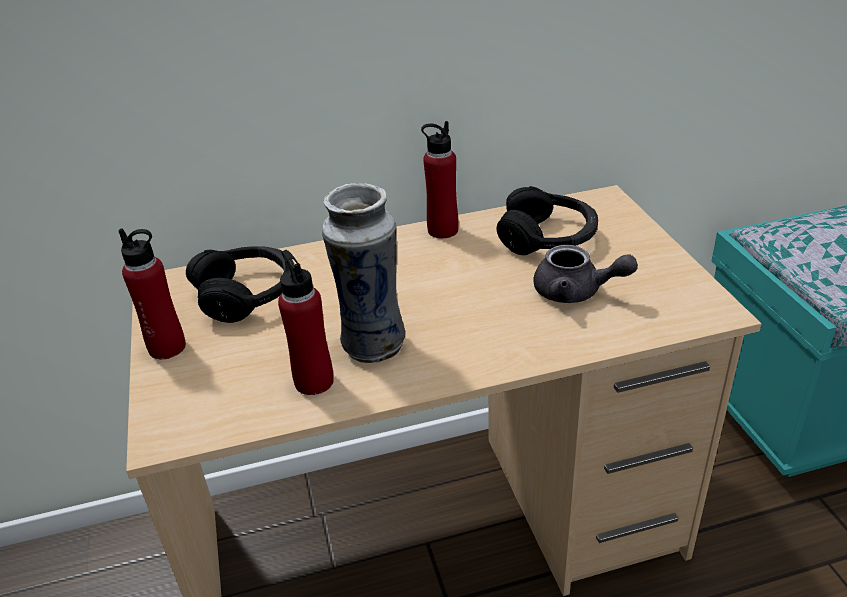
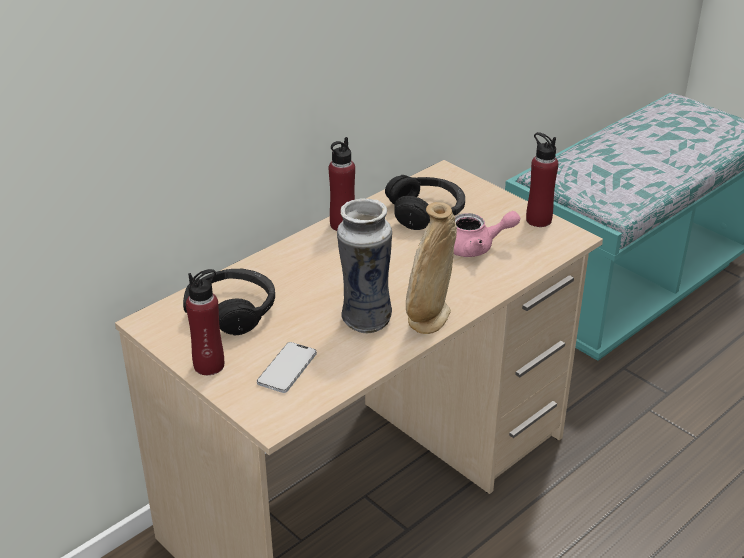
camera: 30 degrees left, 0 degrees up
(237, 377) = (287, 368): none -> phone
(314, 381) = (346, 355): red bottle -> red bottle (538, 220)
(447, 365) = (429, 318): none -> beige vase
(576, 292) = (476, 247): grey teapot -> pink teapot

